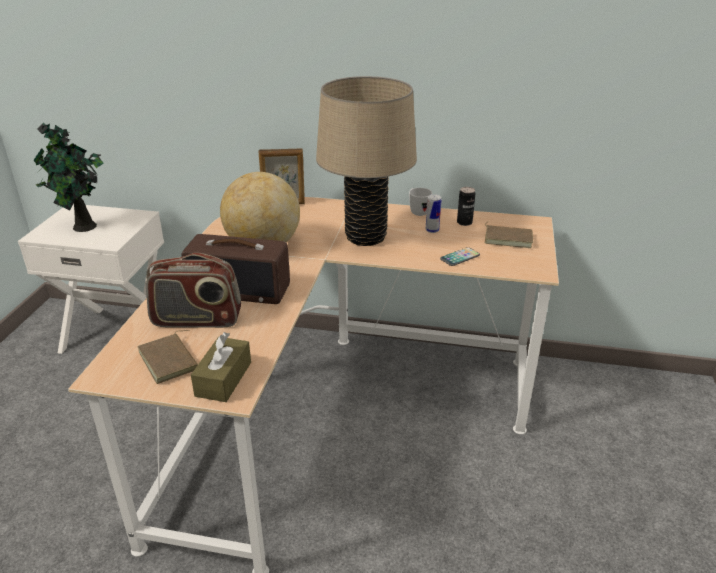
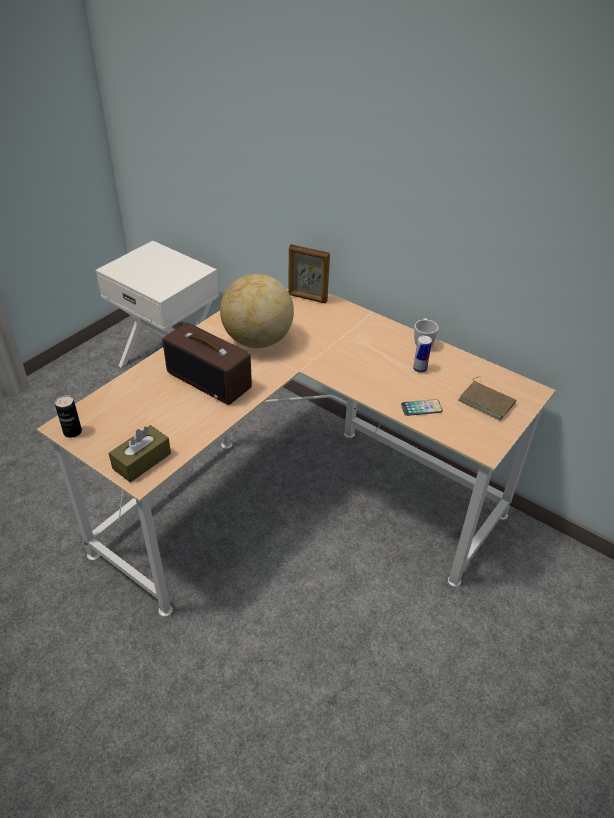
camera: 25 degrees right, 10 degrees up
(83, 227) = (149, 270): potted plant -> none
(170, 360) = (116, 430): brown book -> none
(197, 320) = (158, 399): radio -> none
(365, 237) = (352, 358): beige table lamp -> none
(464, 222) = (458, 369): can -> can (72, 432)

